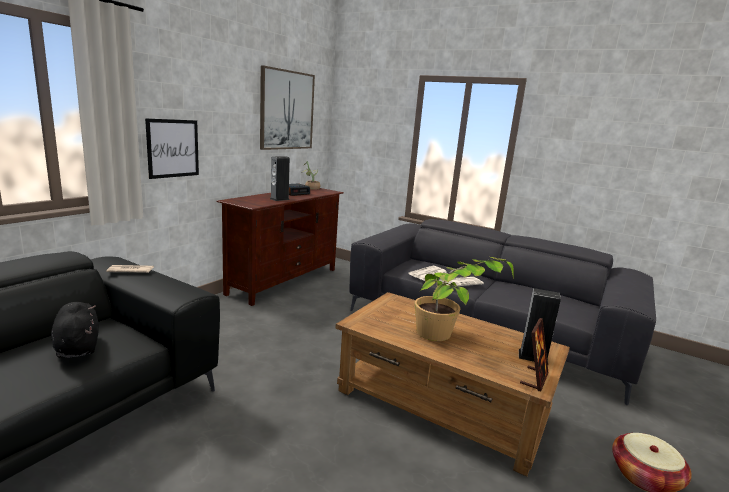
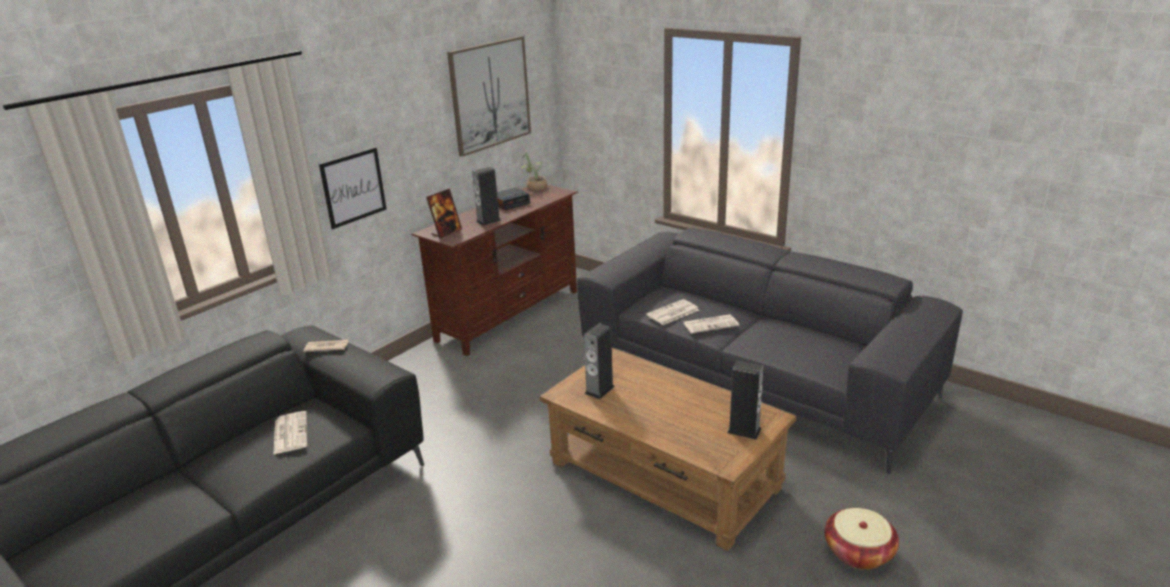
camera: 10 degrees right, 10 degrees up
(77, 346) = (290, 433): black plush toy -> newspaper
(389, 321) = (599, 390): none -> speaker
(452, 335) = (664, 405): potted plant -> none
(534, 378) = (730, 456): picture frame -> picture frame (446, 232)

